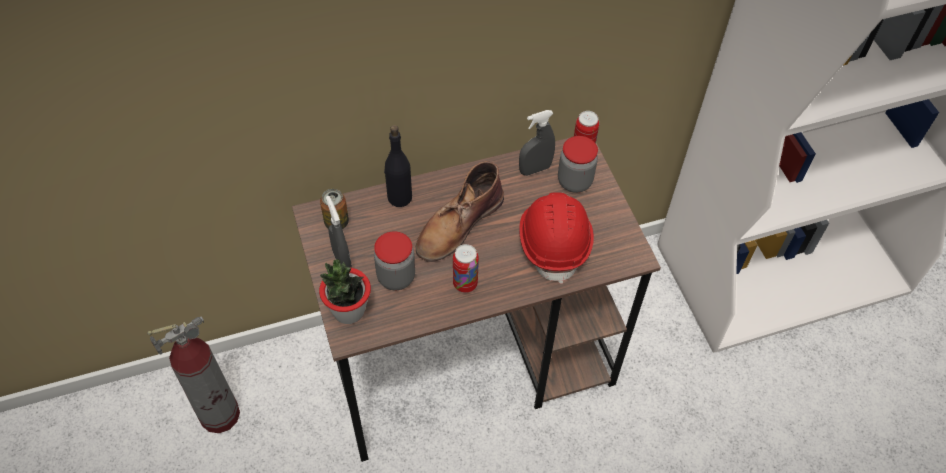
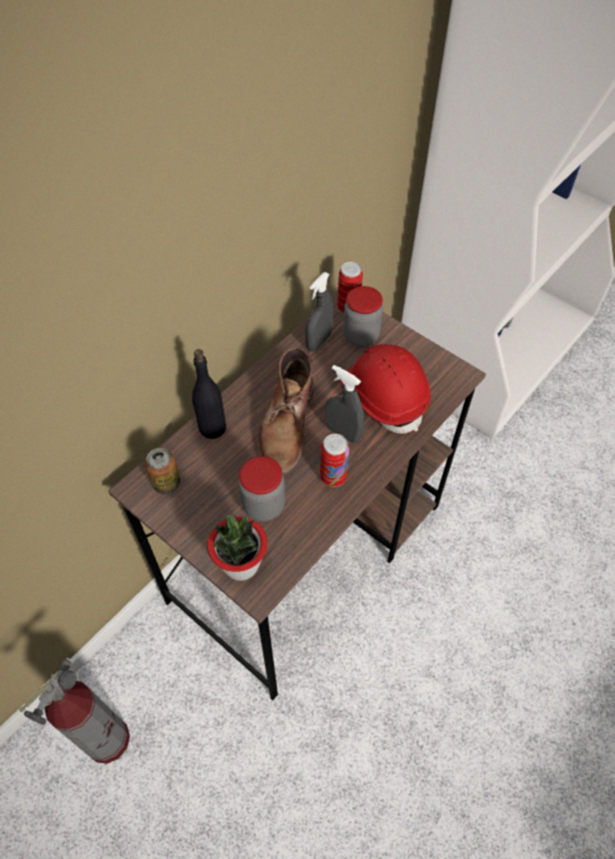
camera: 30 degrees left, 0 degrees up
(342, 261) = (199, 518): grey spray bottle -> grey spray bottle (343, 433)

